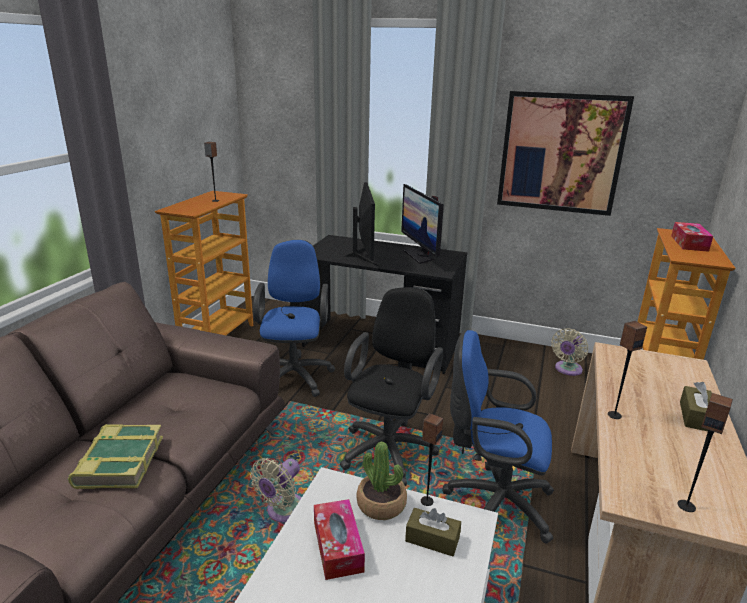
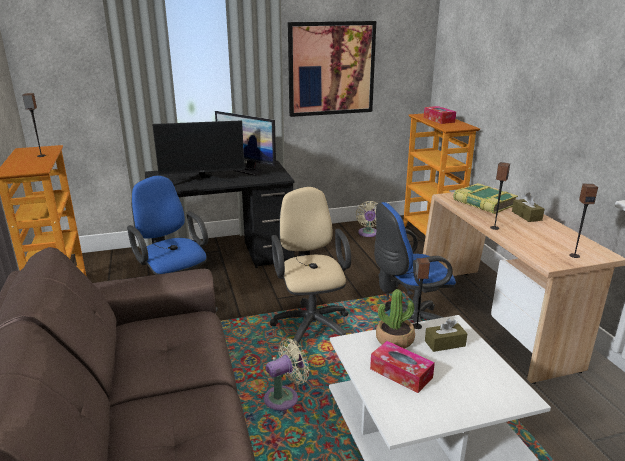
camera: 35 degrees left, 0 degrees up
(119, 462) = (181, 400): book -> book (483, 203)
(283, 511) = (284, 397): beige fan -> beige fan turned 120 degrees counterclockwise
(364, 255) = (203, 180): monitor -> monitor turned 120 degrees clockwise
(390, 448) = (311, 324): black office chair -> beige office chair

